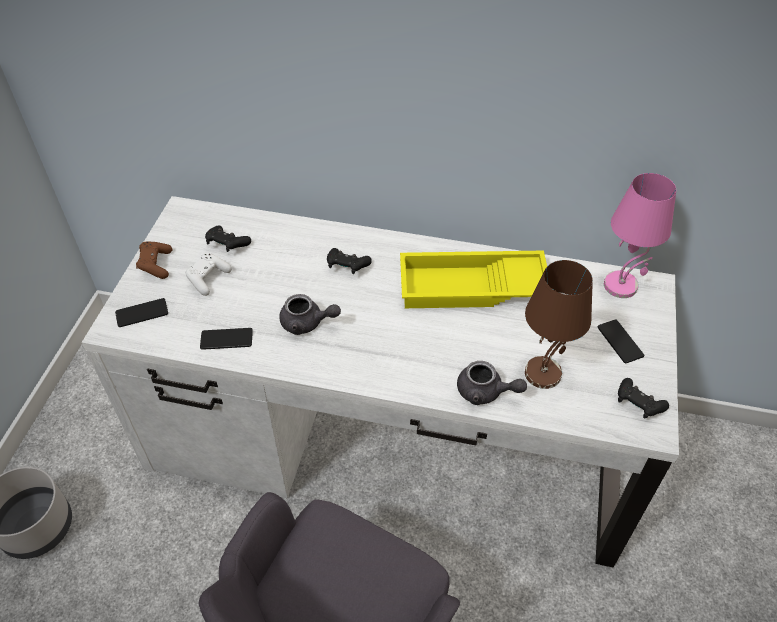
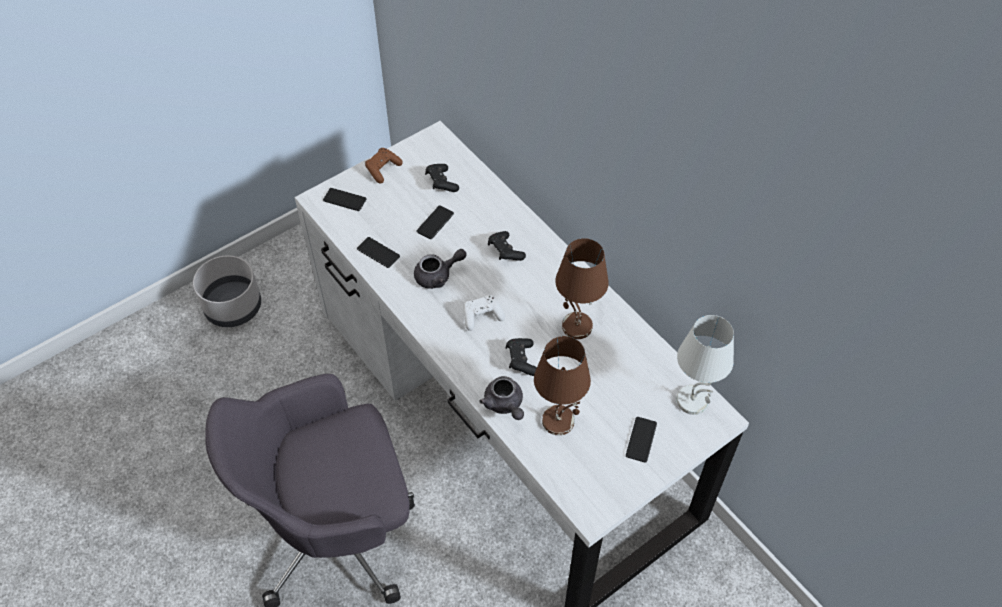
camera: 40 degrees right, 5 degrees up
(208, 279) = (406, 201): white game controller -> white game controller (482, 316)
(256, 280) = (435, 222): none -> phone
(307, 323) = (438, 276): grey teapot -> grey teapot turned 75 degrees counterclockwise
(471, 288) = (576, 326): yellow tray -> brown table lamp
(621, 285) = (693, 401): pink table lamp -> white table lamp
(637, 405) = (600, 490): black game controller -> black game controller (521, 360)

